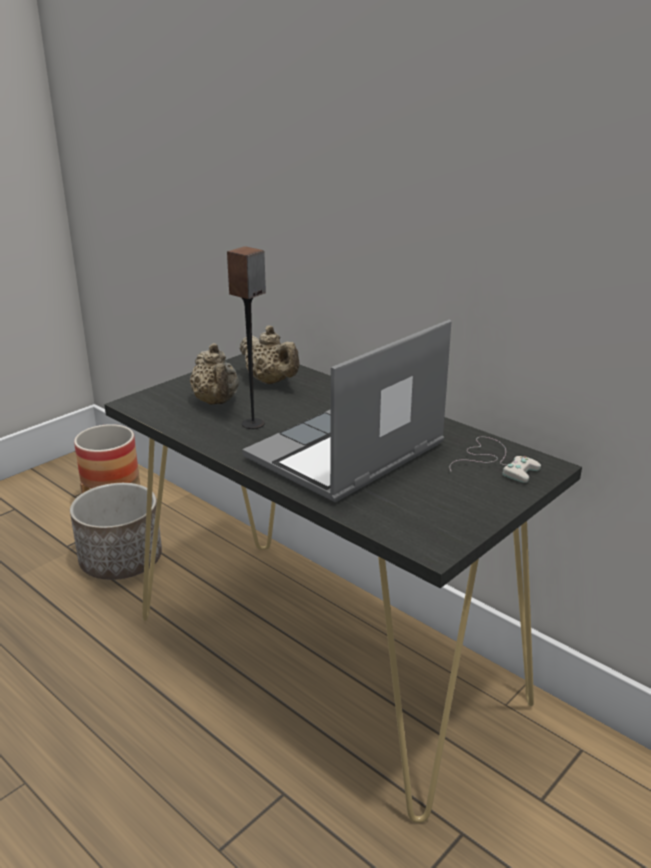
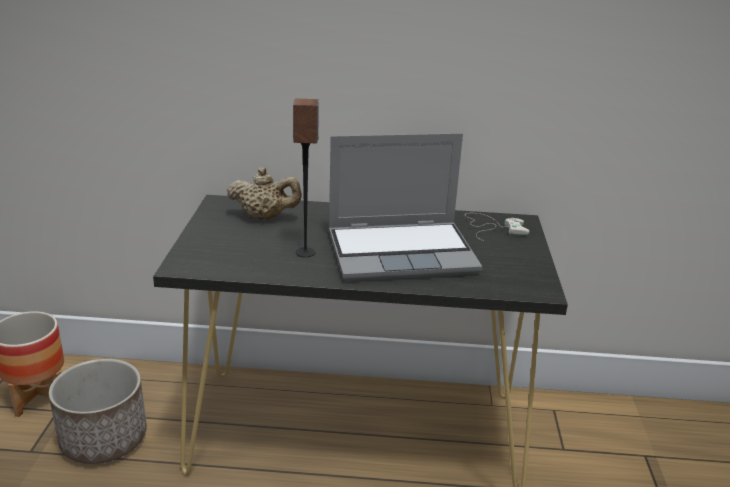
camera: 40 degrees left, 0 degrees up
(216, 402) = (249, 245): beige teapot -> none
(346, 454) = (403, 252): laptop -> laptop turned 105 degrees counterclockwise

